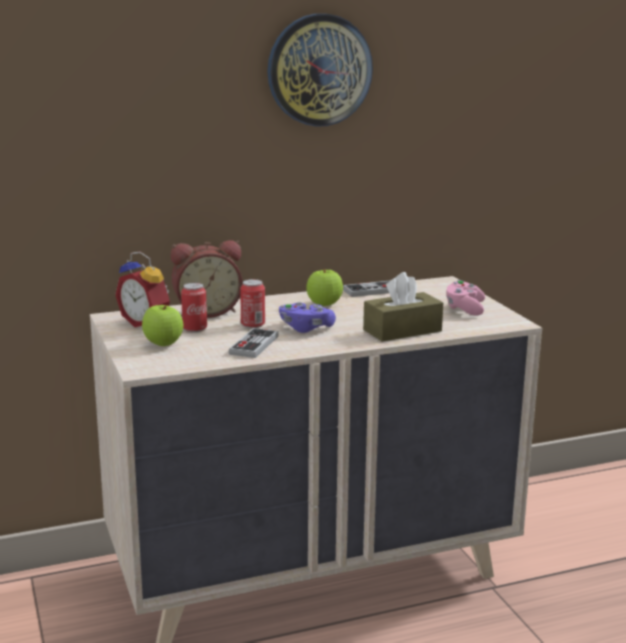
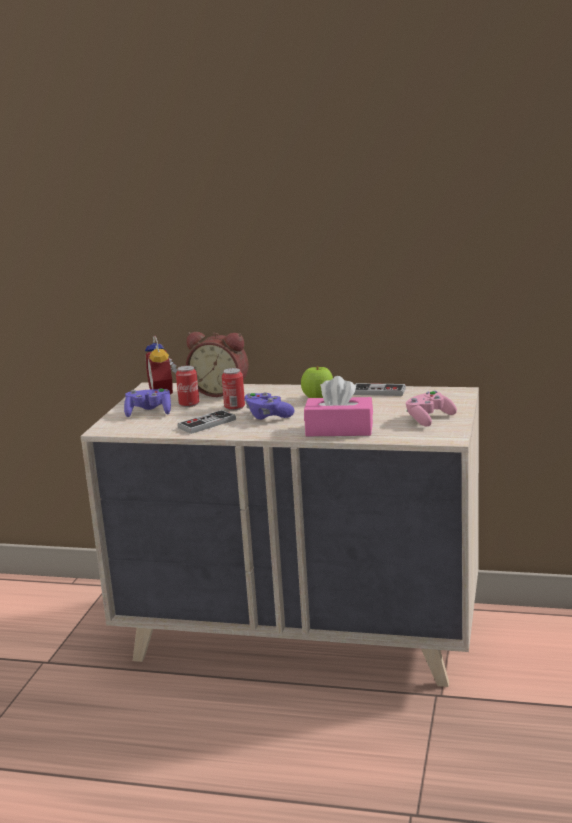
camera: 35 degrees right, 0 degrees up
(163, 344) = (149, 412): apple -> purple game controller
(319, 70) = (332, 184): wall clock -> none
(402, 330) = (339, 430): brown tissue box -> pink tissue box

